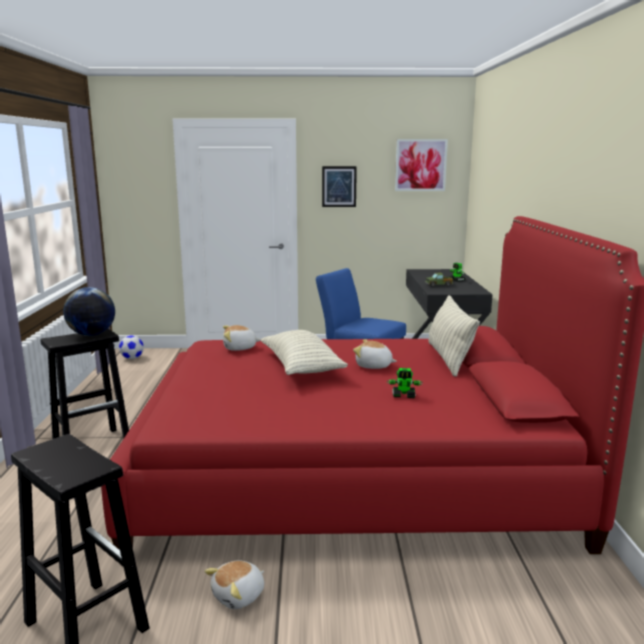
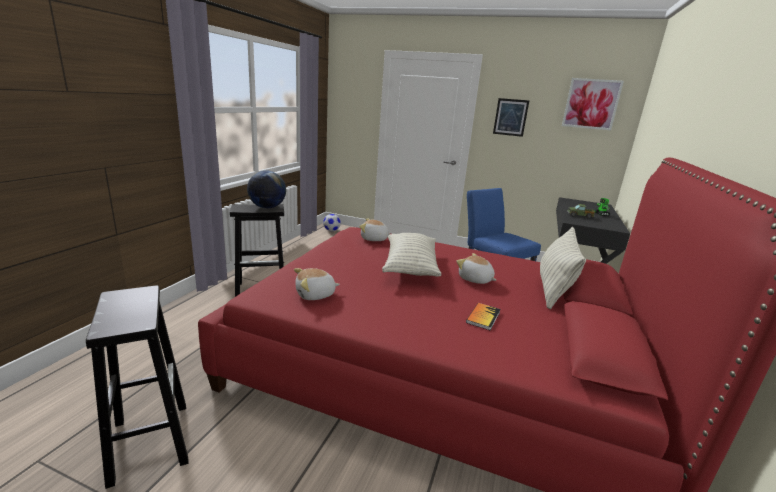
camera: 20 degrees right, 5 degrees up
(239, 596) = (273, 459): plush toy -> plush toy (315, 295)
(404, 396) = (483, 317): toy robot -> book

